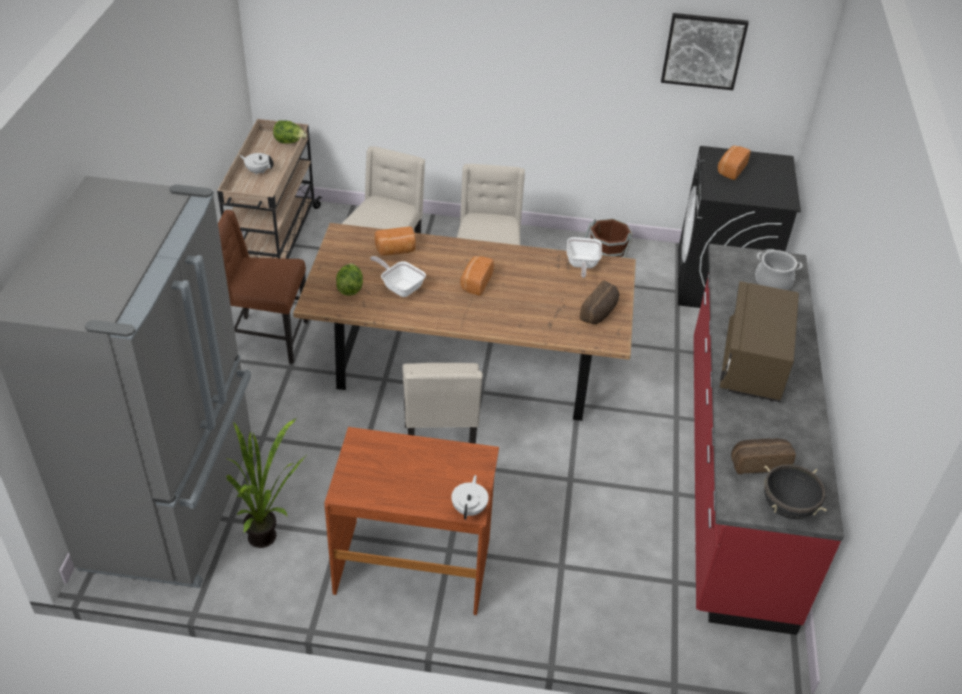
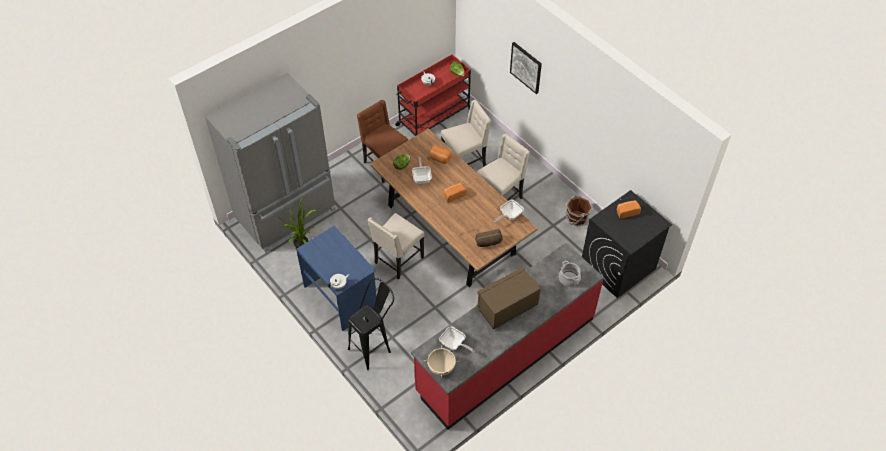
camera: 45 degrees right, 10 degrees up
(274, 243) = (433, 118): beige cart -> red cart
(413, 564) = (341, 296): brown desk -> blue desk
(553, 600) = (374, 346): none -> black stool
(703, 51) = (638, 143): picture -> picture (526, 67)
(759, 462) = (454, 345): bread -> frying pan
(787, 507) = (441, 368): black cooking pot -> beige cooking pot

